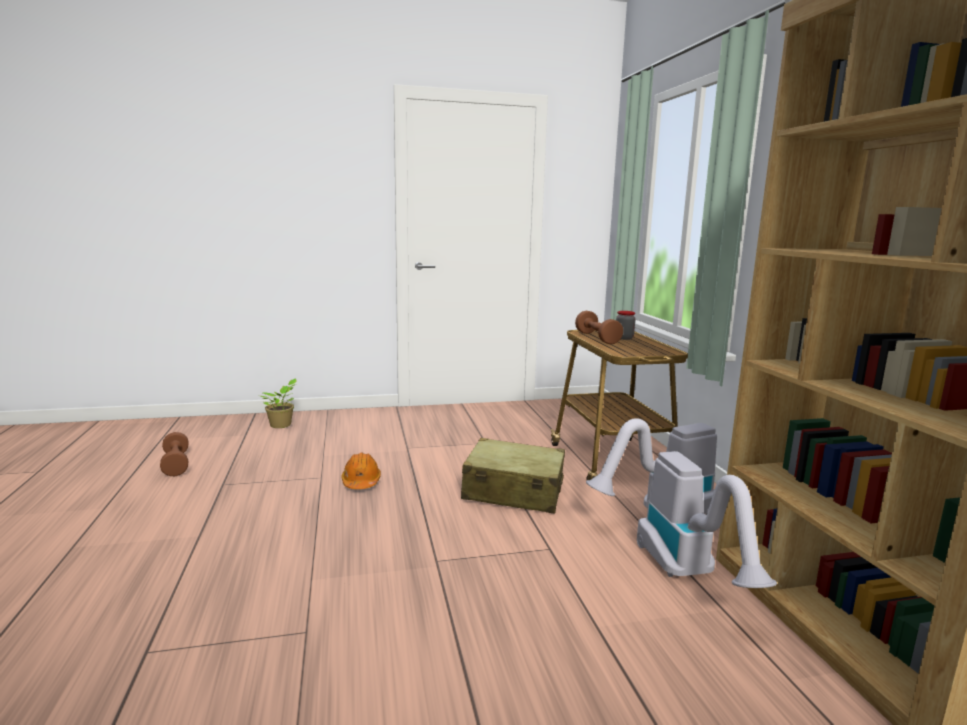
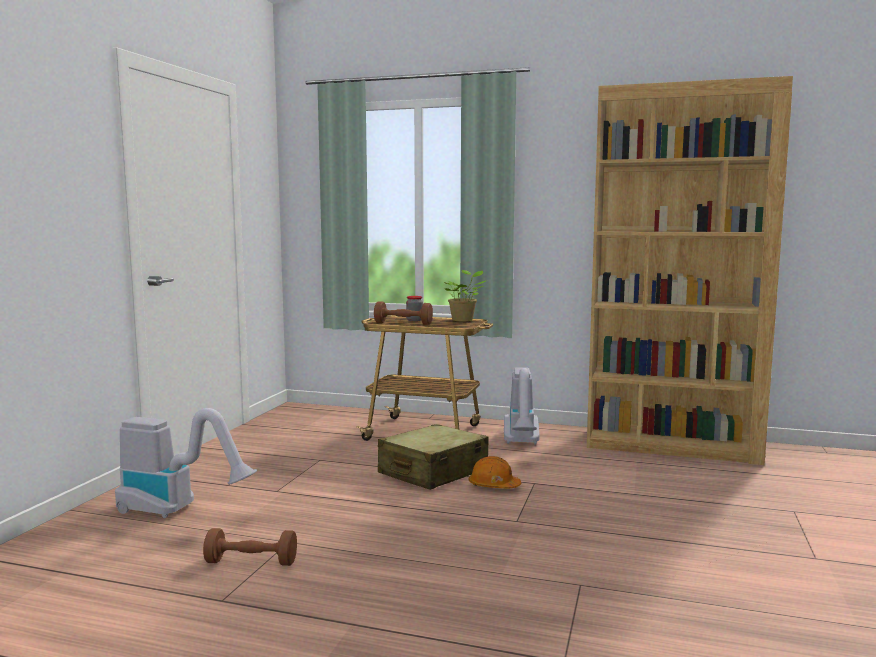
camera: 60 degrees left, 5 degrees down
(176, 464) = (90, 631): brown dumbbell -> brown dumbbell (251, 562)
(282, 425) = (73, 544): potted plant -> potted plant (463, 320)
(361, 482) = (330, 524): orange hard hat -> orange hard hat (493, 486)
(690, 575) = (598, 458): vacuum cleaner -> vacuum cleaner (179, 510)

